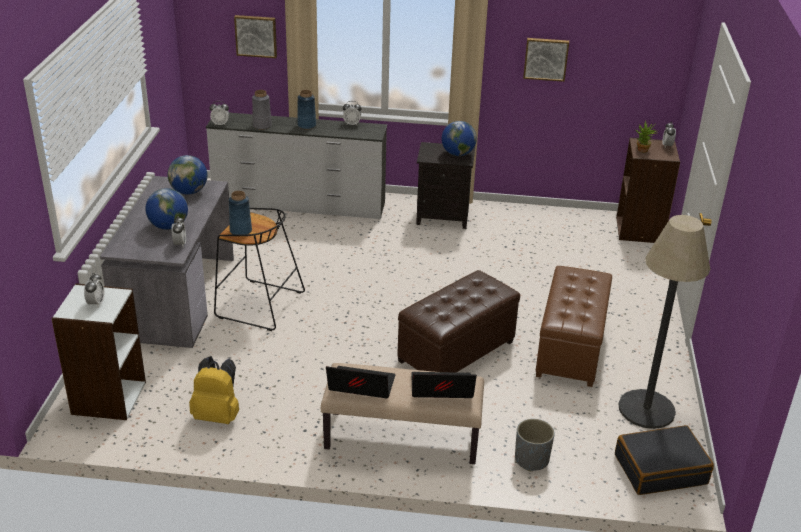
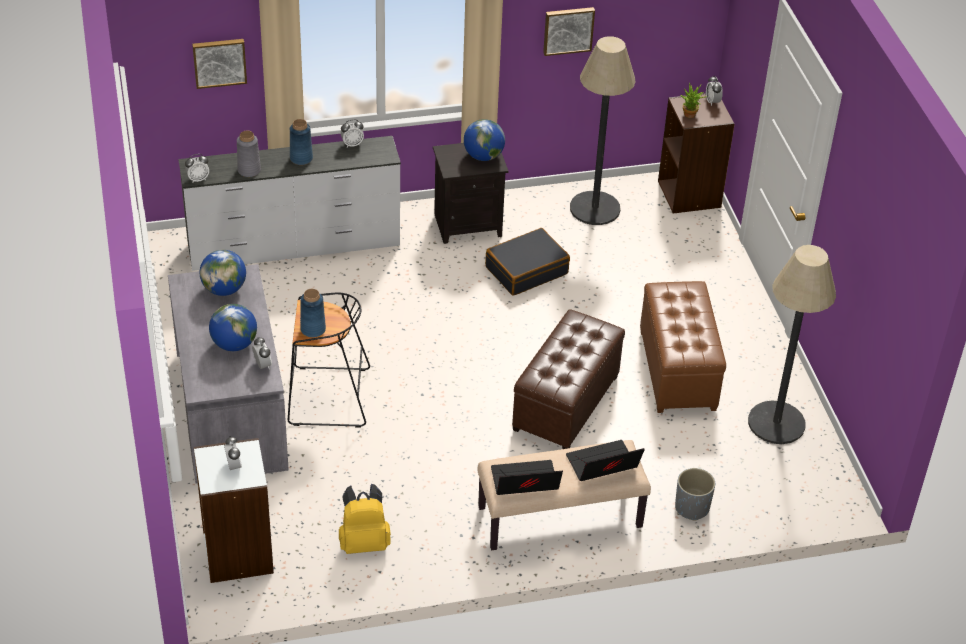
camera: 20 degrees left, 10 degrees up
(553, 225) = (594, 208): none -> floor lamp
(660, 469) = (811, 485): black suitcase -> black suitcase (526, 270)

